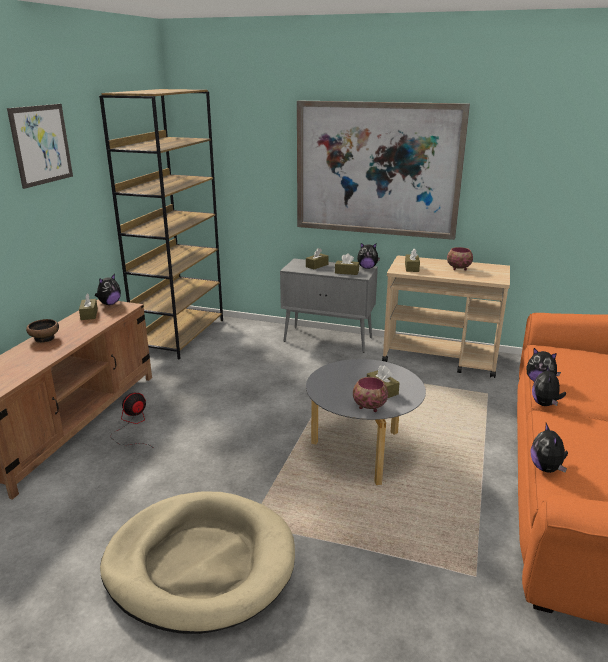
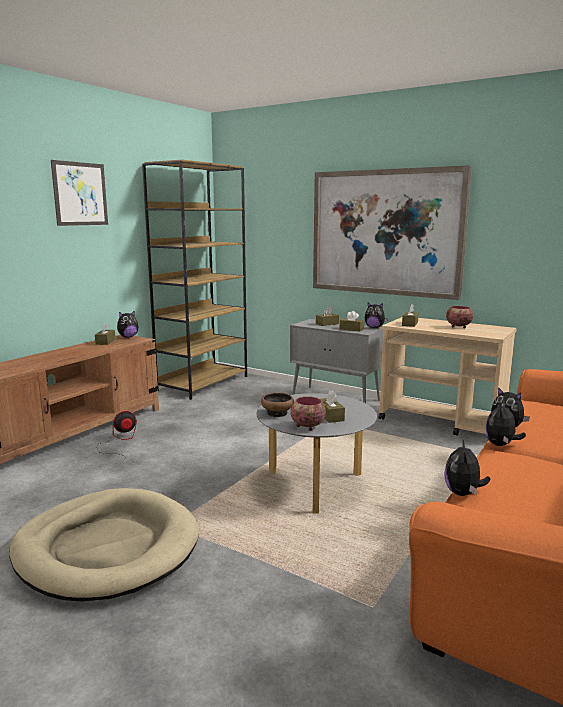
camera: 15 degrees right, 10 degrees down
(45, 338) = (57, 352): bowl -> bowl (277, 413)

